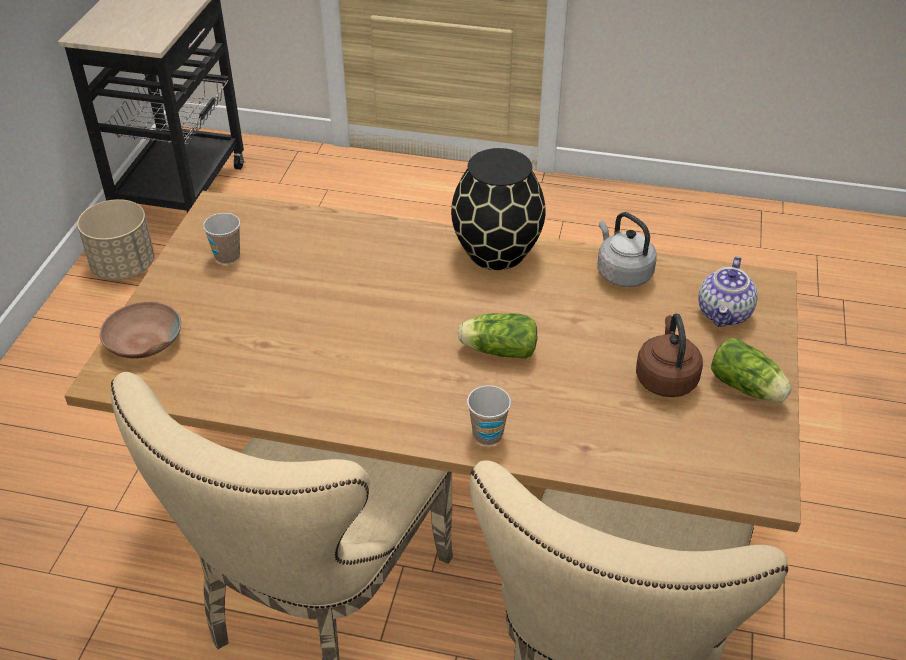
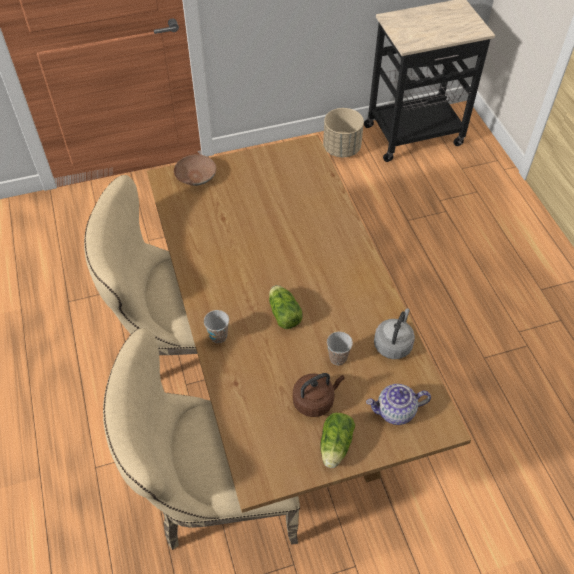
camera: 60 degrees right, 10 degrees up
(227, 256) = (274, 171): cup -> cup (338, 358)
(496, 251) = (365, 276): black vase -> none

